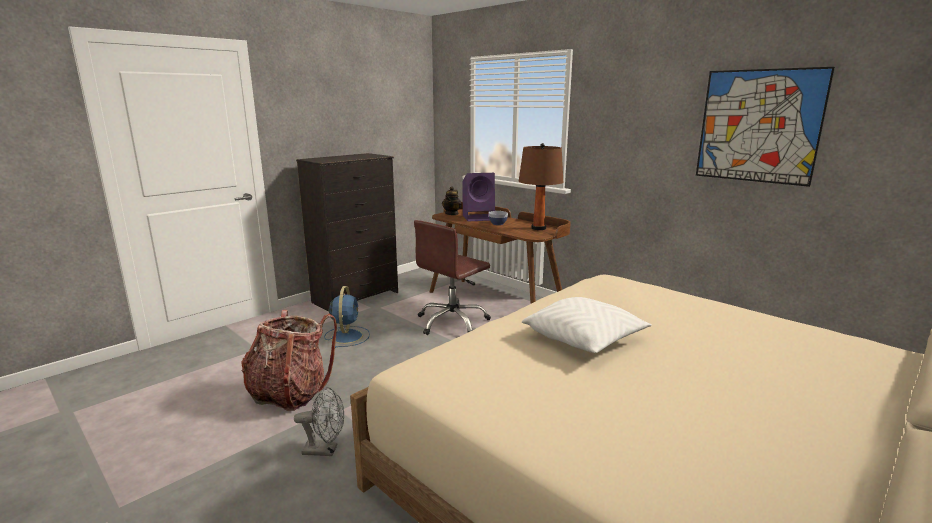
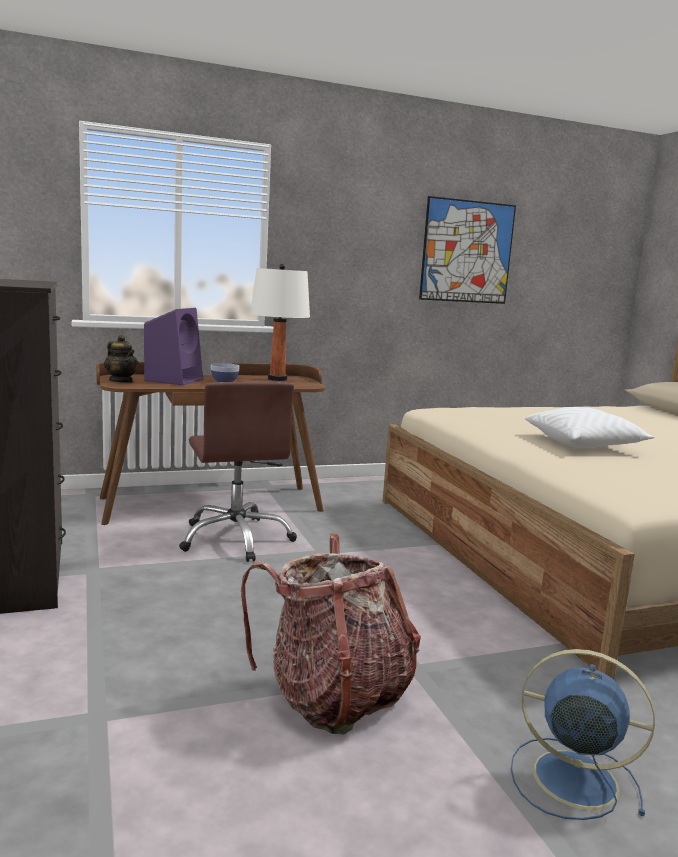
camera: 65 degrees left, 5 degrees down
(325, 450) = (516, 691): grey fan -> none
(347, 336) = (176, 613): blue fan -> blue fan (570, 778)
(538, 228) = (277, 379): brown table lamp -> white table lamp

